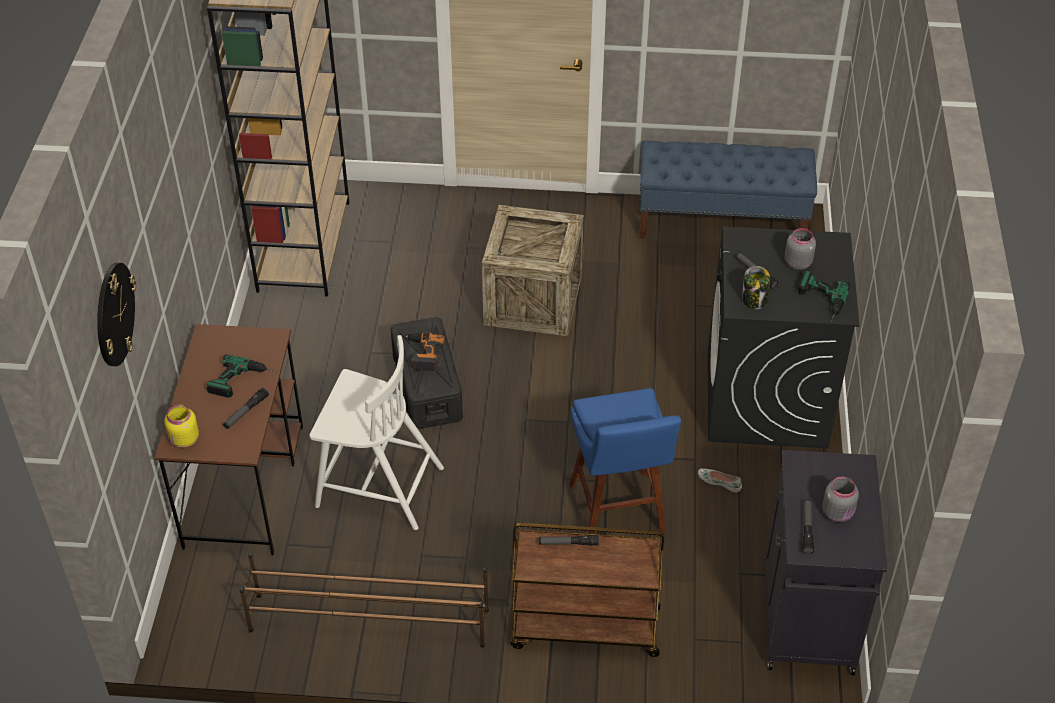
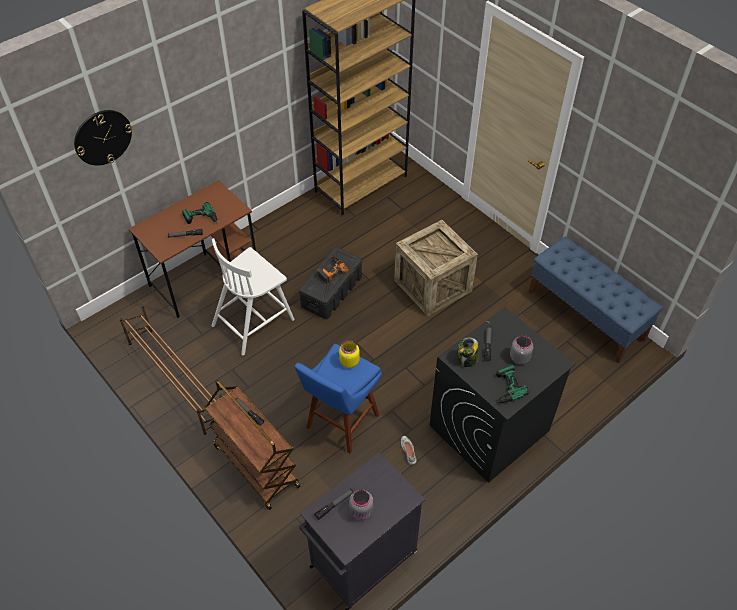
camera: 45 degrees right, 5 degrees up
(184, 440) = (147, 229): yellow jar -> yellow jar (348, 362)
(377, 486) = (254, 321): white chair -> white chair turned 75 degrees clockwise

